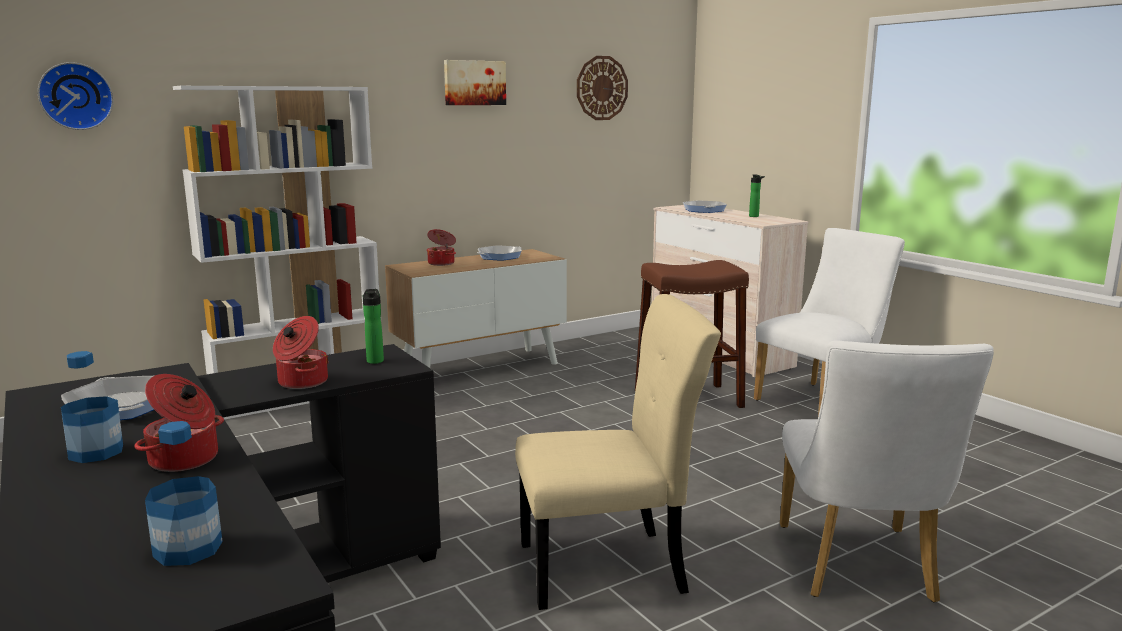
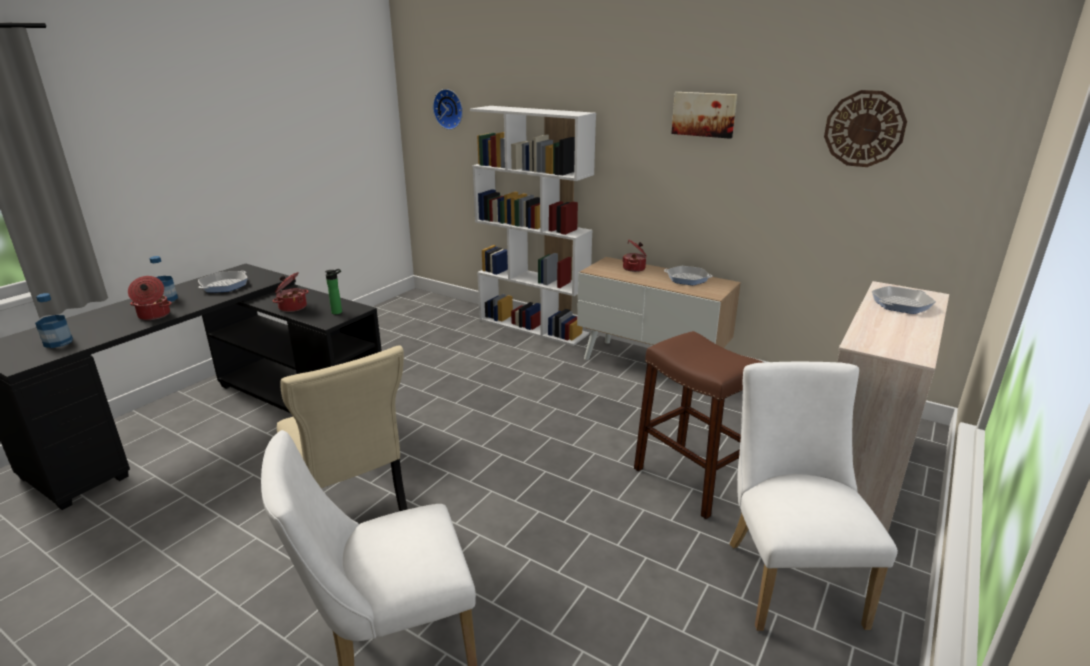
camera: 65 degrees right, 10 degrees up
(755, 216) = (906, 334): bottle -> none
(821, 401) = (788, 575): white chair -> white chair turned 120 degrees counterclockwise

